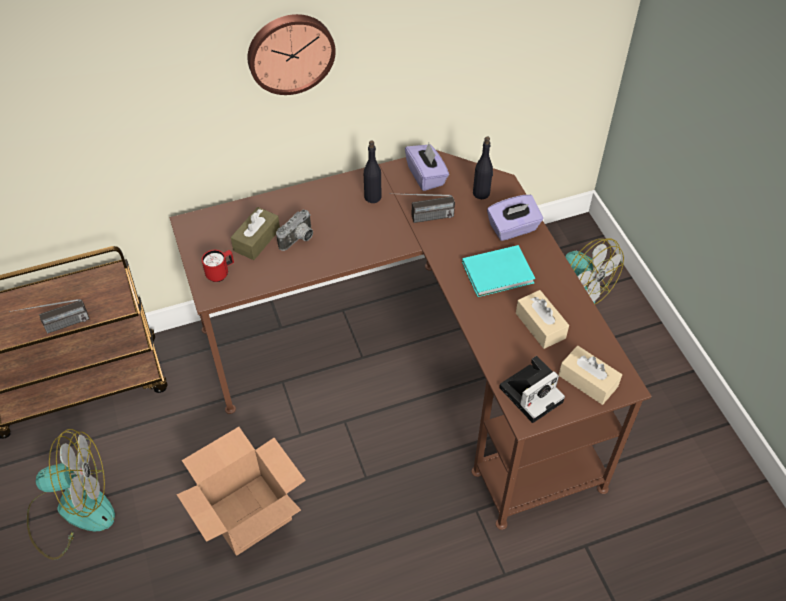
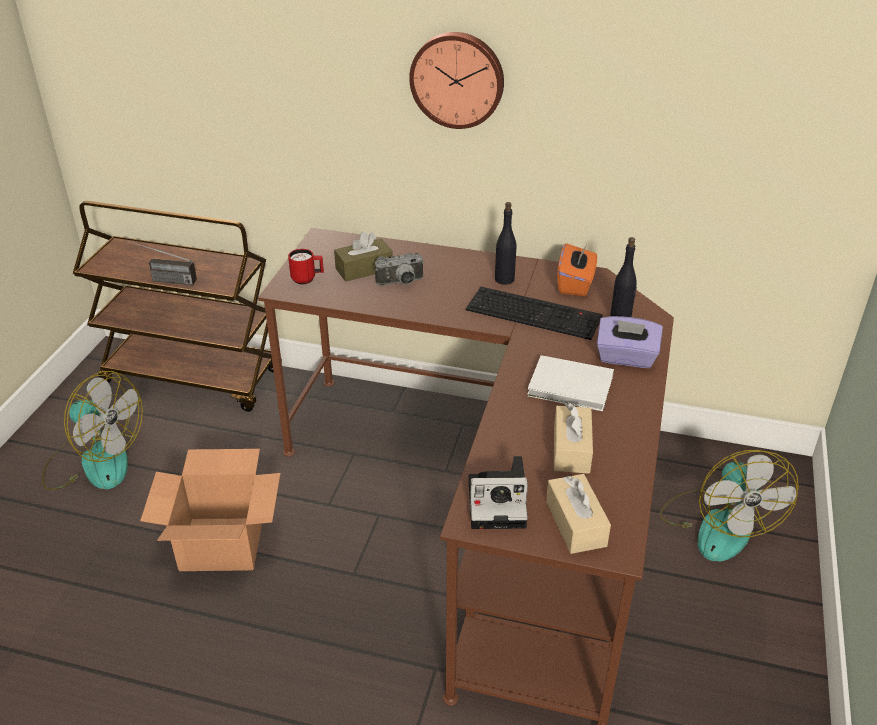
camera: 35 degrees right, 15 degrees down
(421, 218) = (535, 313): radio -> keyboard
(426, 176) = (575, 284): purple tissue box -> orange tissue box
(500, 273) = (572, 387): turquoise book -> white book

